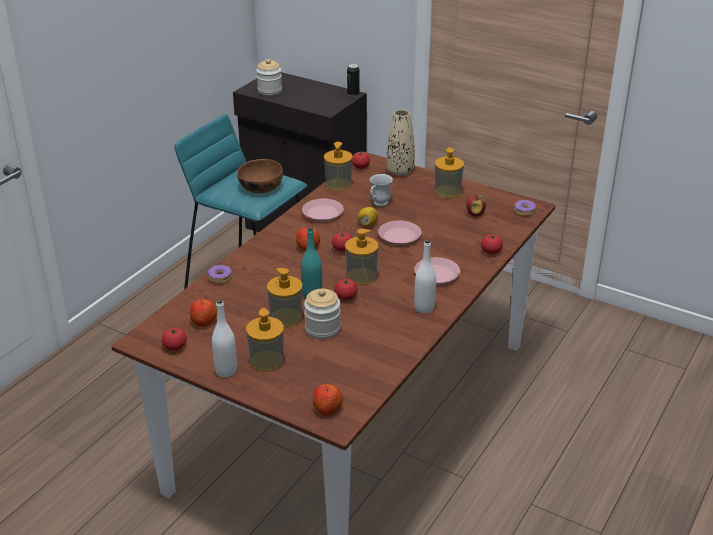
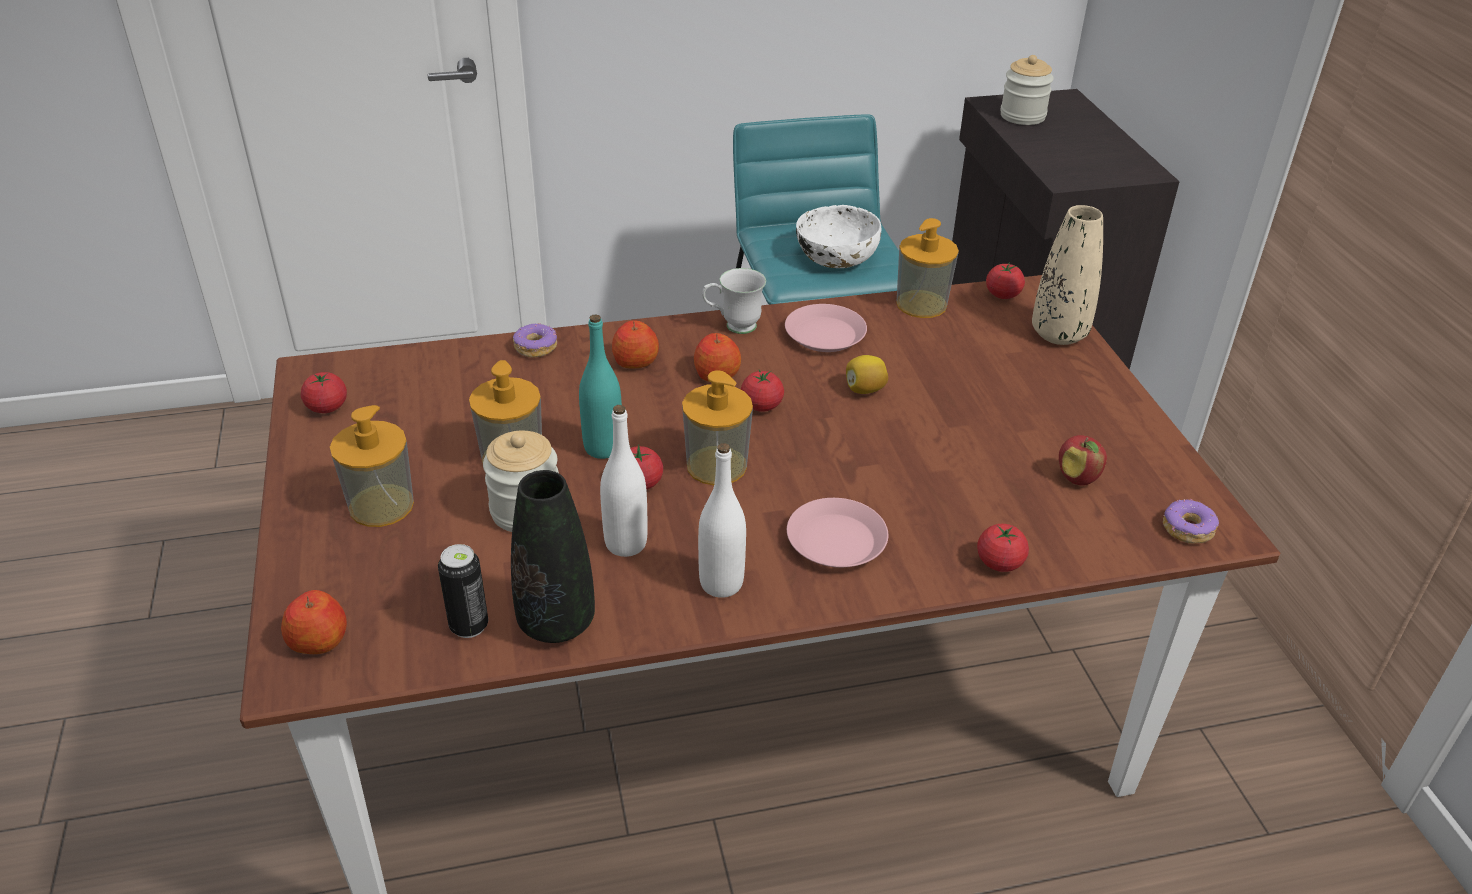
camera: 45 degrees right, 5 degrees up
(203, 321) = (414, 395): apple -> apple (635, 361)
(226, 371) = (316, 483): white bottle -> white bottle (626, 543)
(260, 187) = (835, 257): brown bowl -> white bowl
(353, 94) = (1150, 174): can -> can (469, 626)
(378, 204) = (933, 368): white mug -> white mug (733, 327)
(394, 351) = (556, 623): none -> black vase
(399, 236) = (882, 439): pink plate -> none
(447, 192) = (1089, 411): soap dispenser -> none

